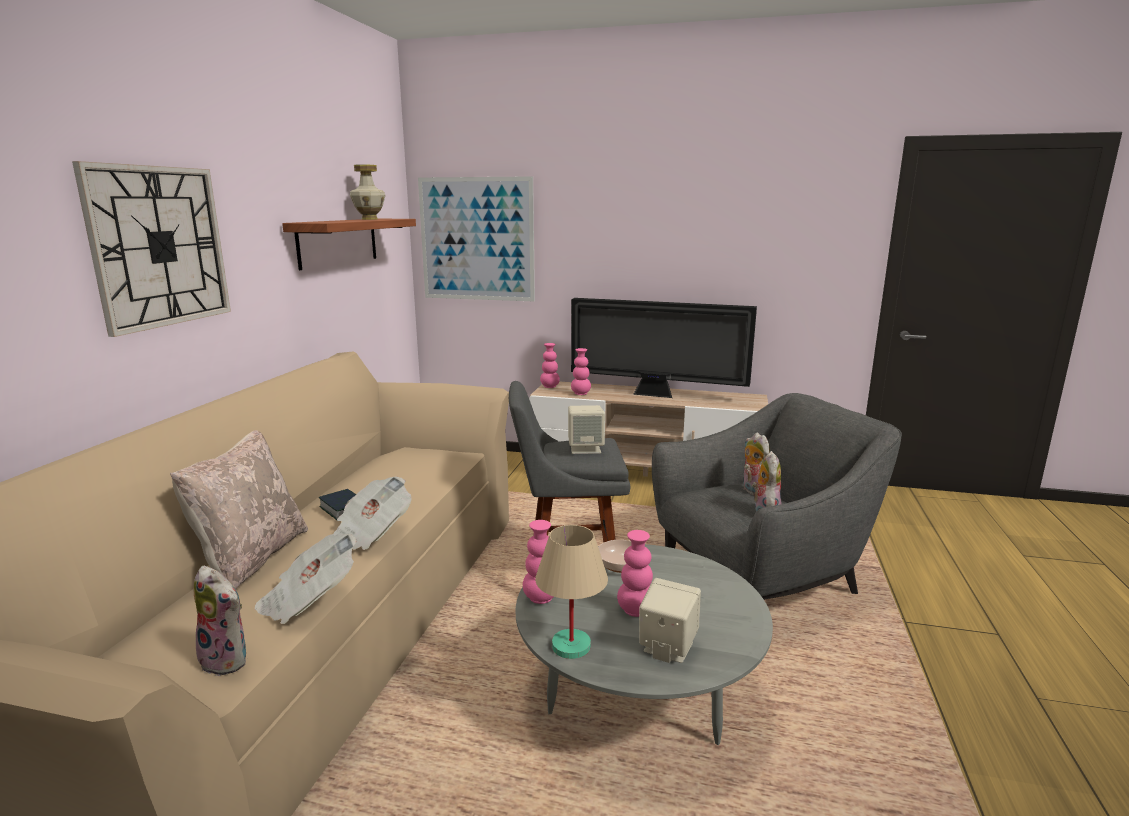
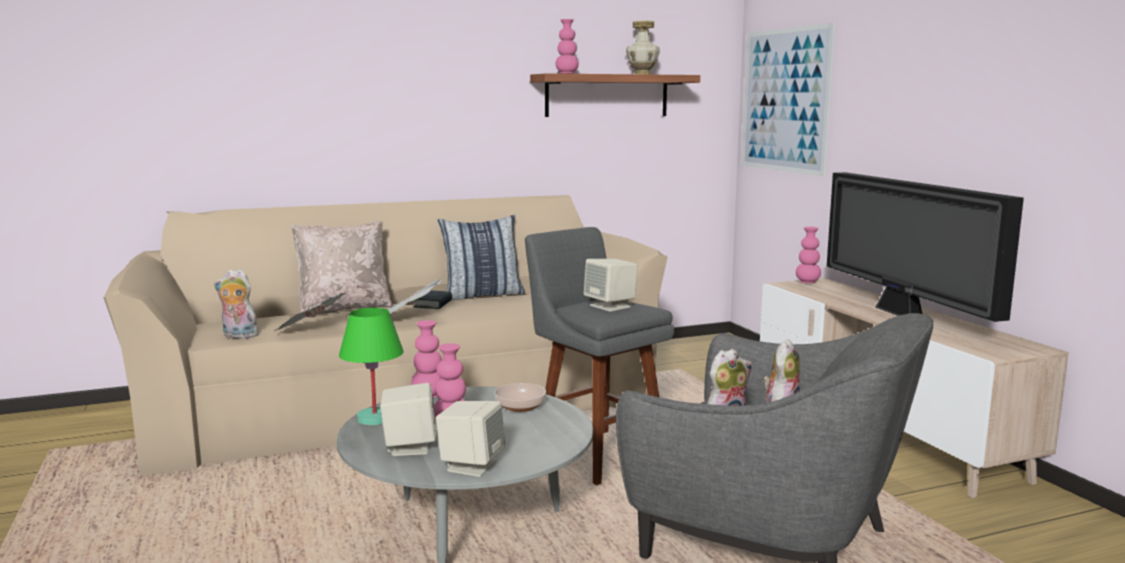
camera: 55 degrees right, 5 degrees down
(159, 247) = (395, 86): wall clock -> none
(228, 659) = (238, 336): plush toy -> plush toy turned 105 degrees clockwise
(344, 481) = (482, 295): none -> pillow
(571, 646) = (374, 419): beige table lamp -> green table lamp
(580, 394) = (818, 293): pink vase -> pink vase (567, 74)
(736, 628) = (471, 465): none -> beige speaker

